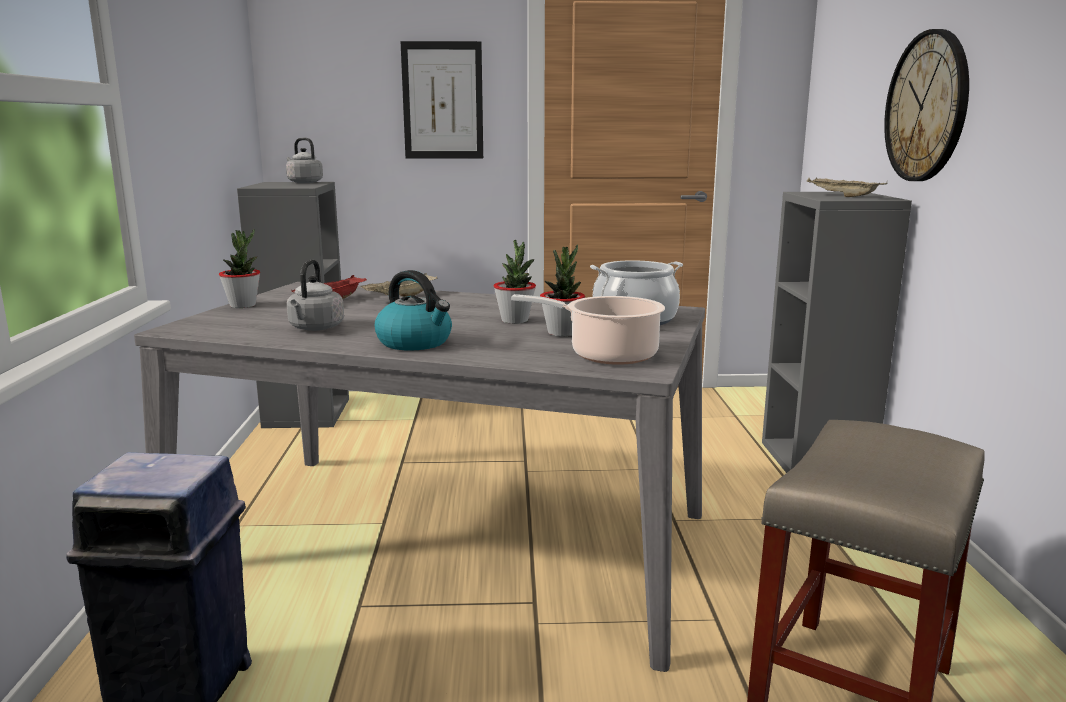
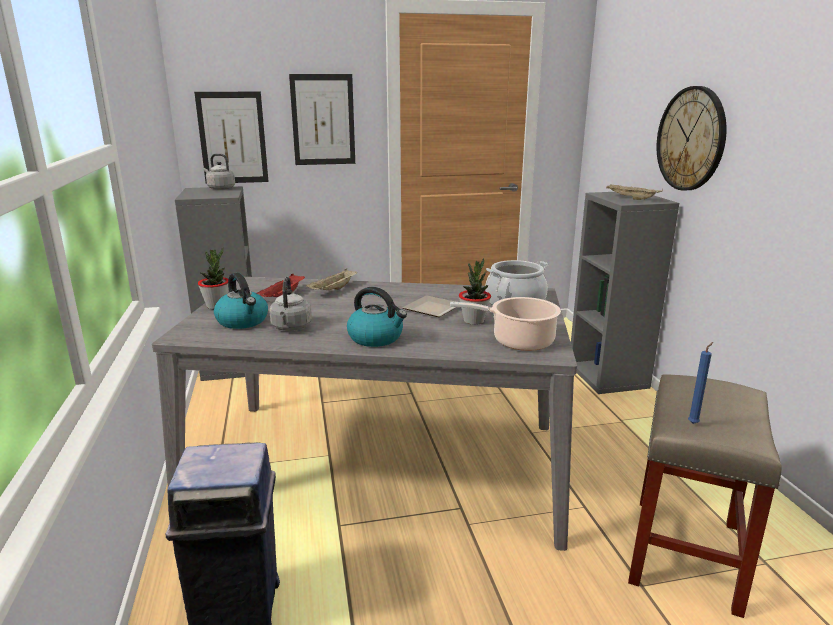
camera: 10 degrees left, 5 degrees up
(261, 320) = (243, 321): none -> kettle
(328, 122) = (232, 138): none -> picture
(515, 320) = (432, 310): potted plant -> plate
(836, 472) = (694, 423): none -> blue candle

